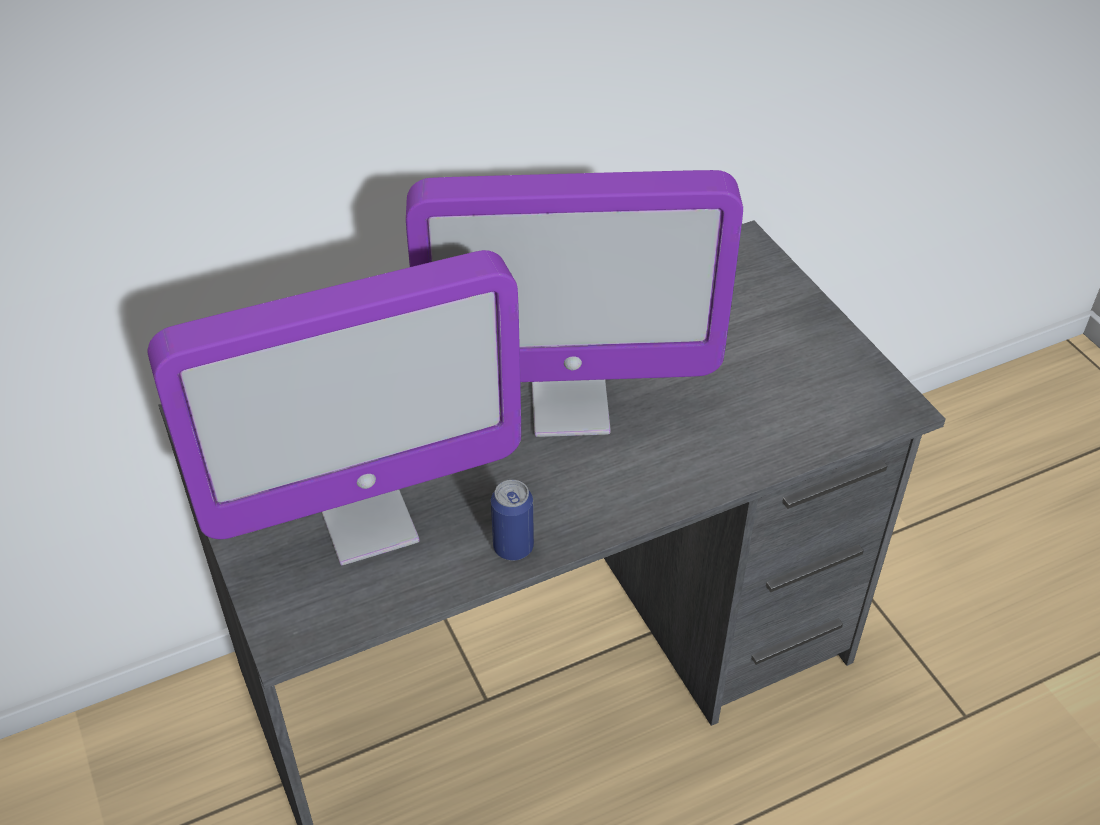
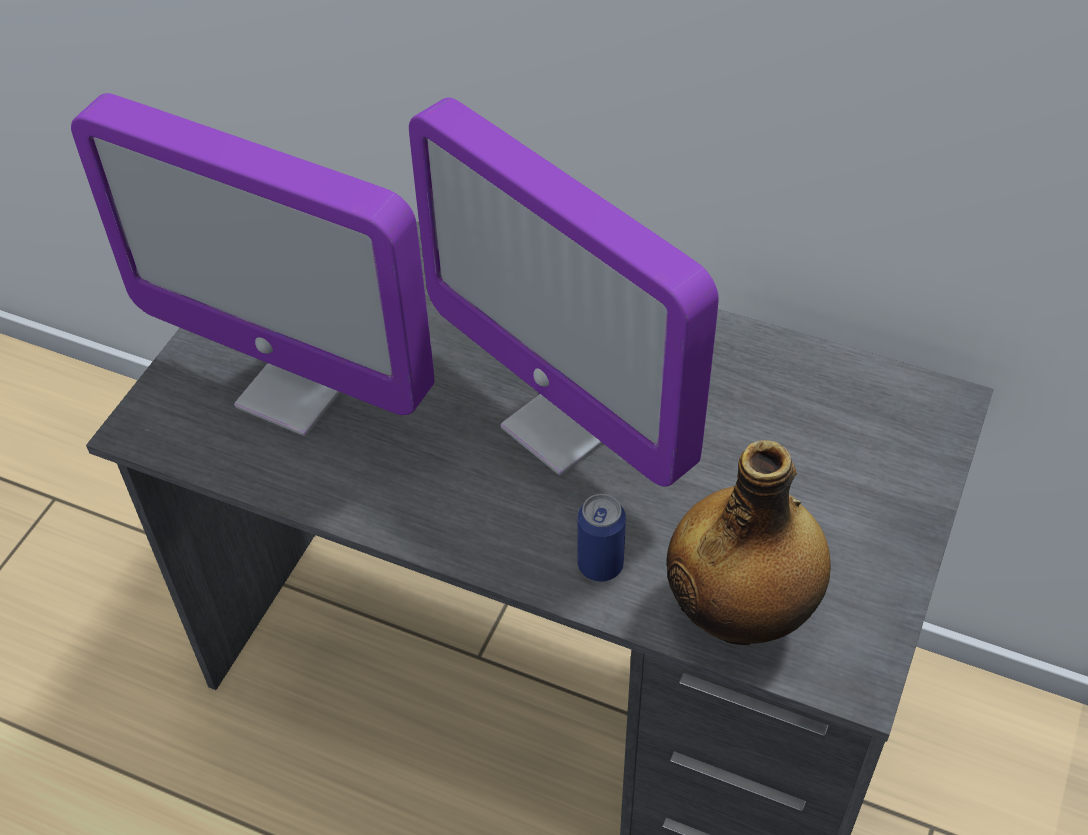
camera: 50 degrees right, 5 degrees up
(513, 547) = (359, 501): can -> can (600, 565)
(803, 422) = (741, 612): none -> bottle

